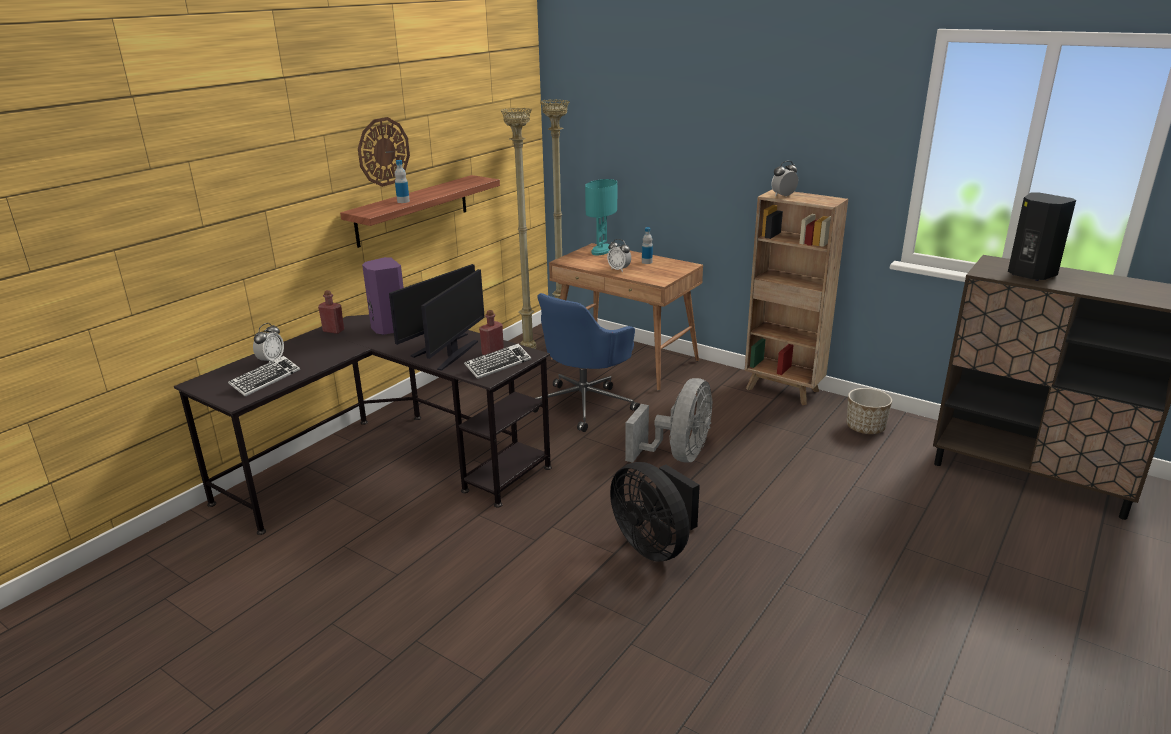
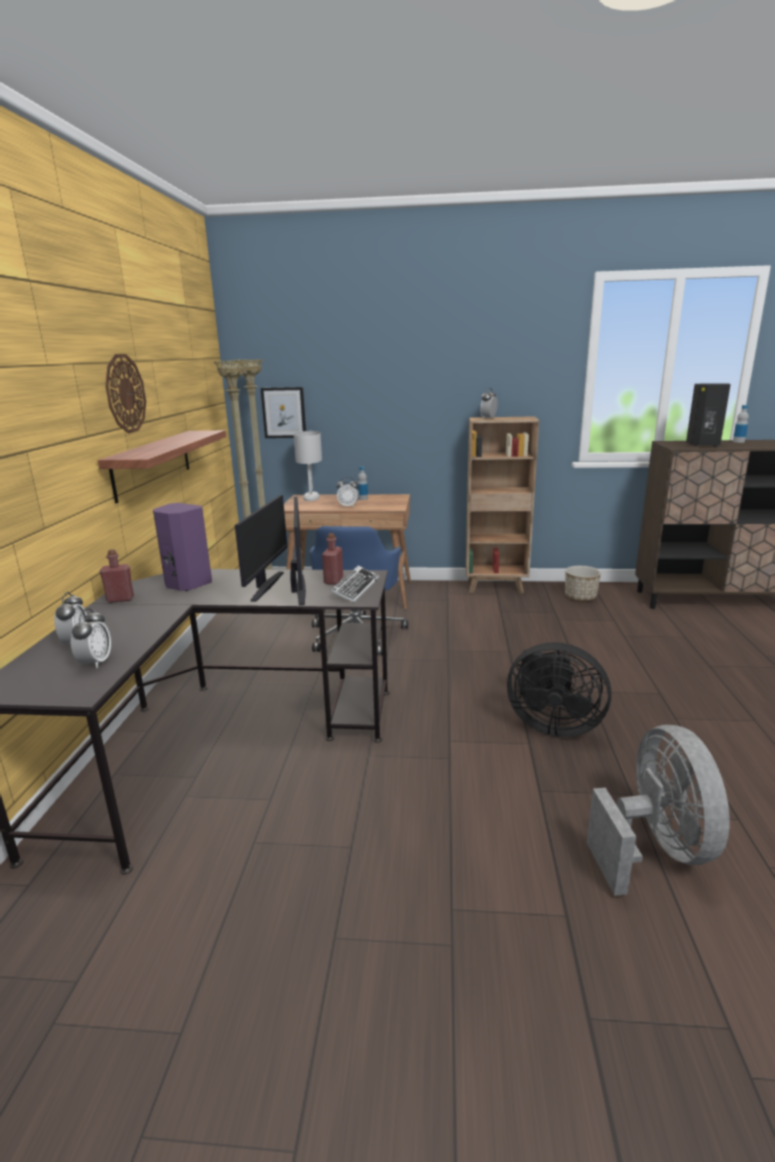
camera: 30 degrees left, 5 degrees down
(265, 380) = (95, 662): keyboard -> alarm clock
(403, 201) = (158, 447): bottle -> bottle (738, 441)
(591, 156) = (284, 412): none -> picture
(602, 251) = (311, 498): turquoise table lamp -> white table lamp
(678, 455) = (480, 651): grey fan -> grey fan (654, 849)

